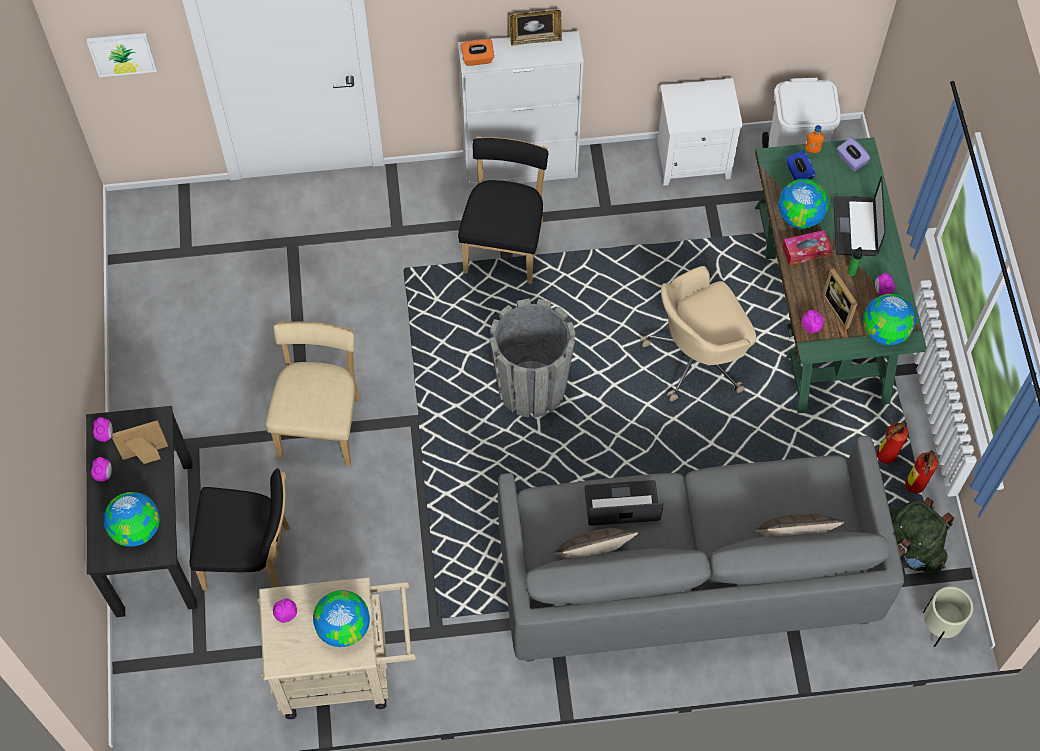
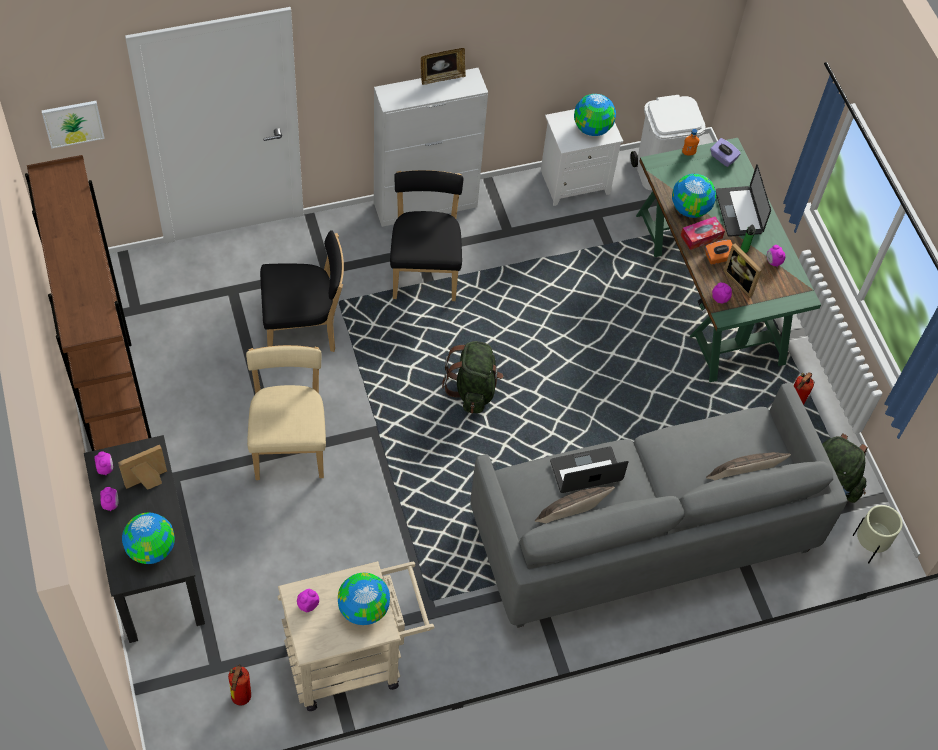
camera: 15 degrees left, 5 degrees down
(146, 354) = (115, 404): none -> brown bookcase
(252, 558) = (248, 571): black chair -> black chair (304, 328)
(478, 59) = (395, 99): orange tissue box -> orange tissue box (718, 257)
(531, 387) = (473, 389): grey planter -> green backpack
(698, 356) = (613, 345): beige office chair -> none
(798, 173) = (681, 173): blue tissue box -> none
(885, 332) = (783, 295): globe -> globe (592, 128)
(913, 488) = (821, 432): fire extinguisher -> fire extinguisher (240, 699)

